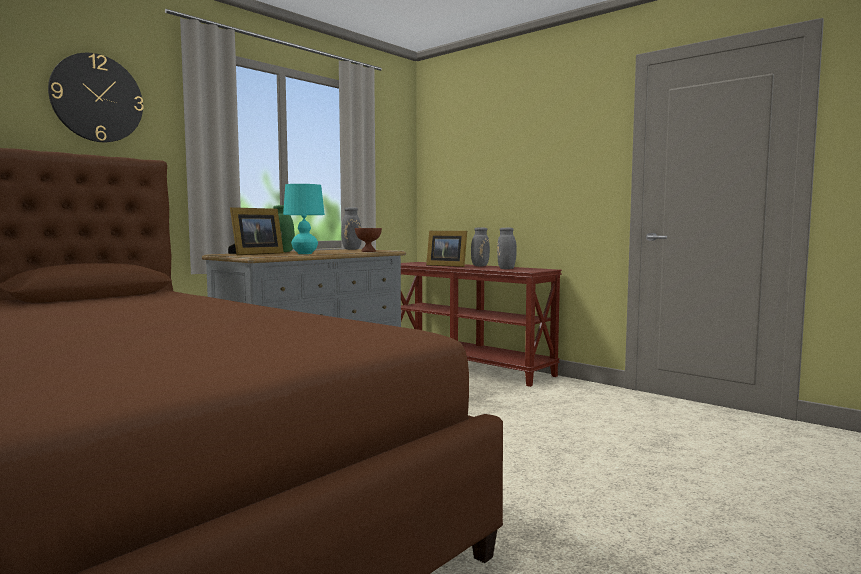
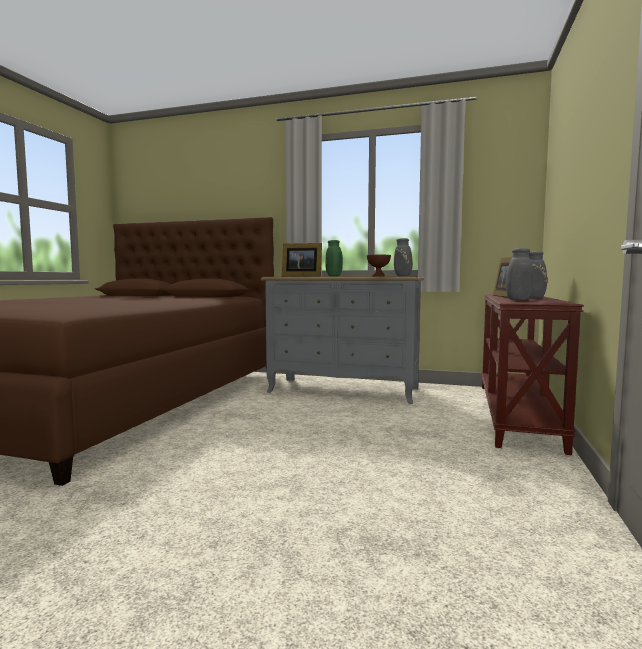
camera: 65 degrees right, 0 degrees up
(97, 98) = (247, 185): wall clock -> none
(304, 253) = (319, 276): turquoise table lamp -> none

